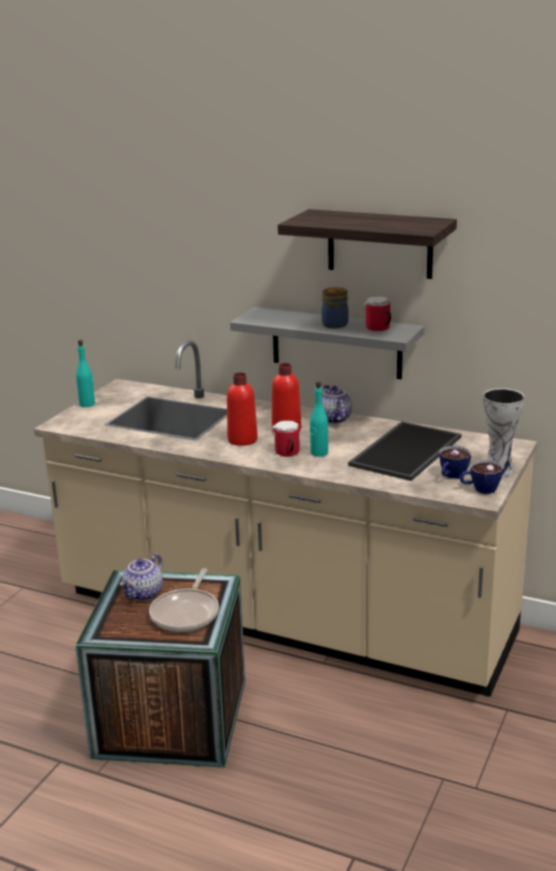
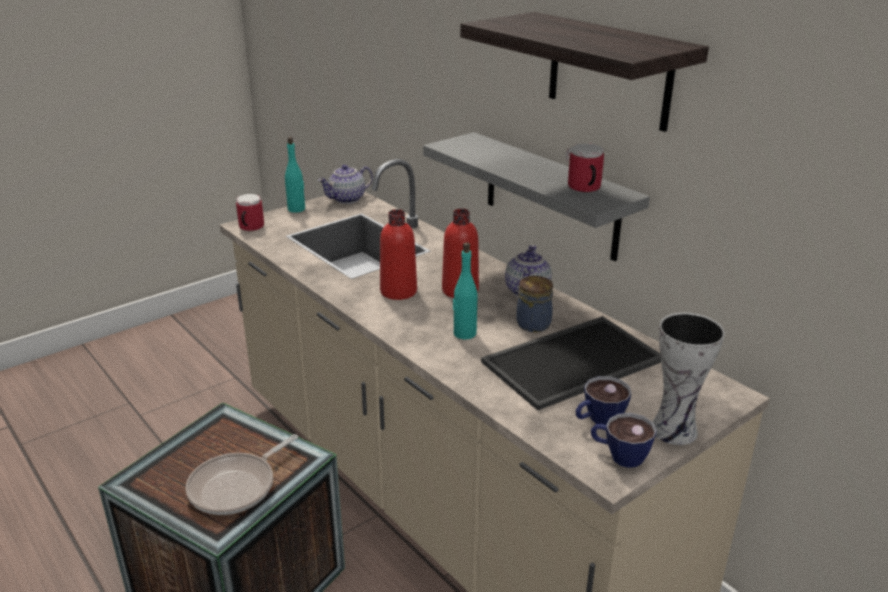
camera: 25 degrees right, 5 degrees up
(144, 594) = (220, 445): teapot -> teapot (347, 199)
(287, 453) = (428, 323): mug -> mug (249, 227)
(335, 324) = (537, 172): jar -> jar (534, 324)

